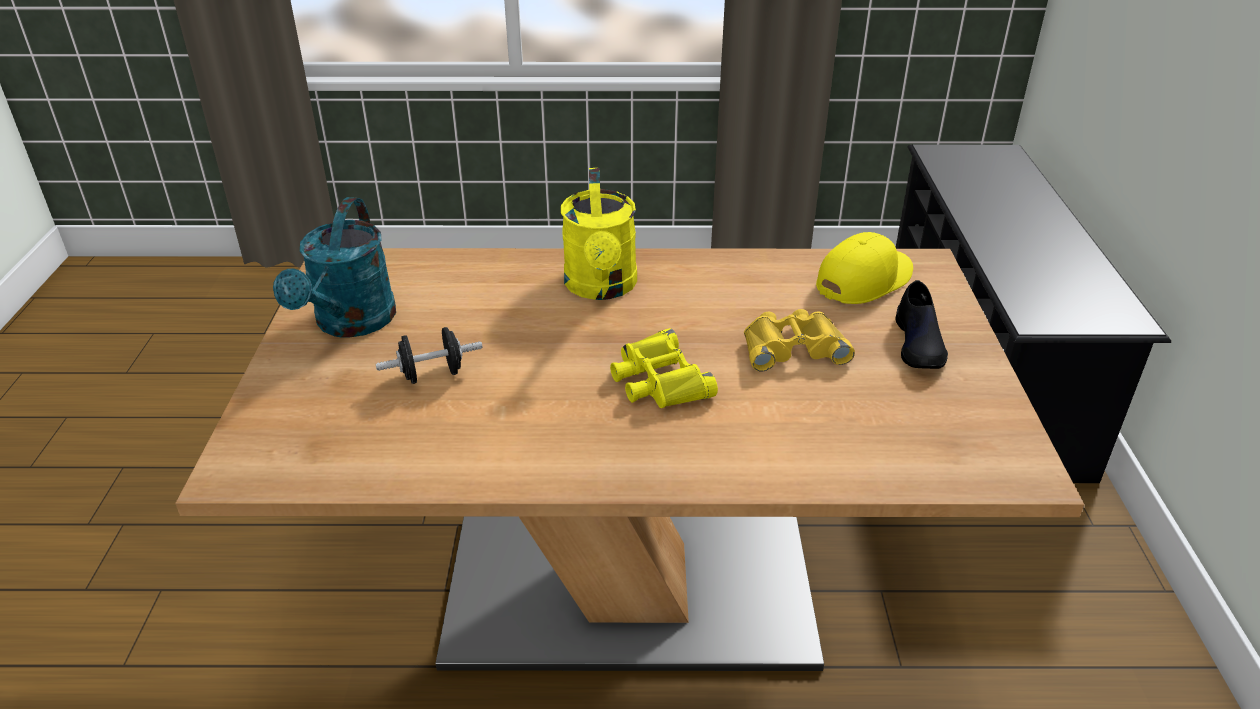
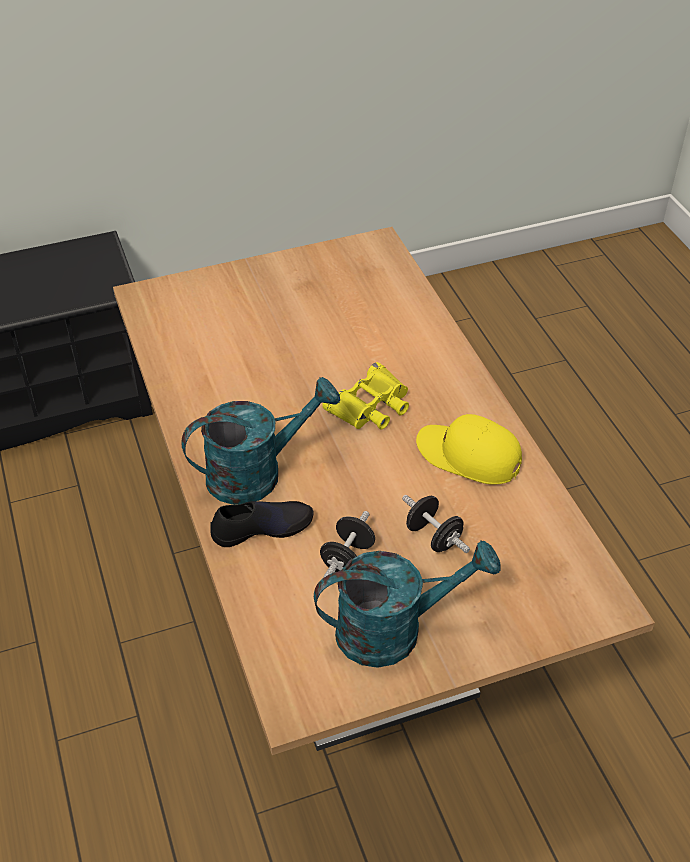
camera: 110 degrees left, 10 degrees up
(452, 316) = (347, 558): none -> black dumbbell
(601, 288) = (257, 472): yellow watering can -> turquoise watering can
(792, 347) = (296, 348): yellow binoculars -> none
(864, 280) = (183, 324): yellow cap -> yellow cap (468, 456)
(918, 344) = (263, 291): black shoe -> black shoe (262, 527)

